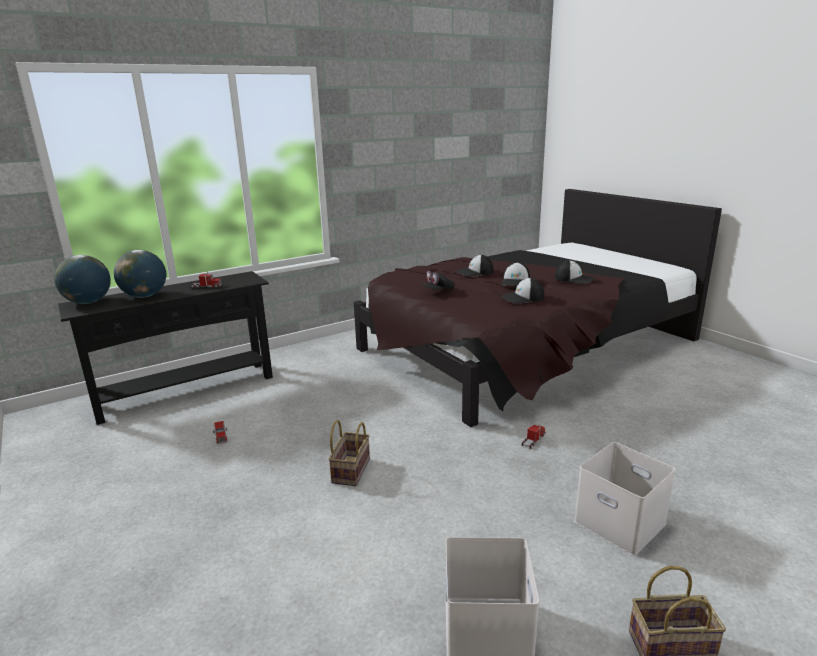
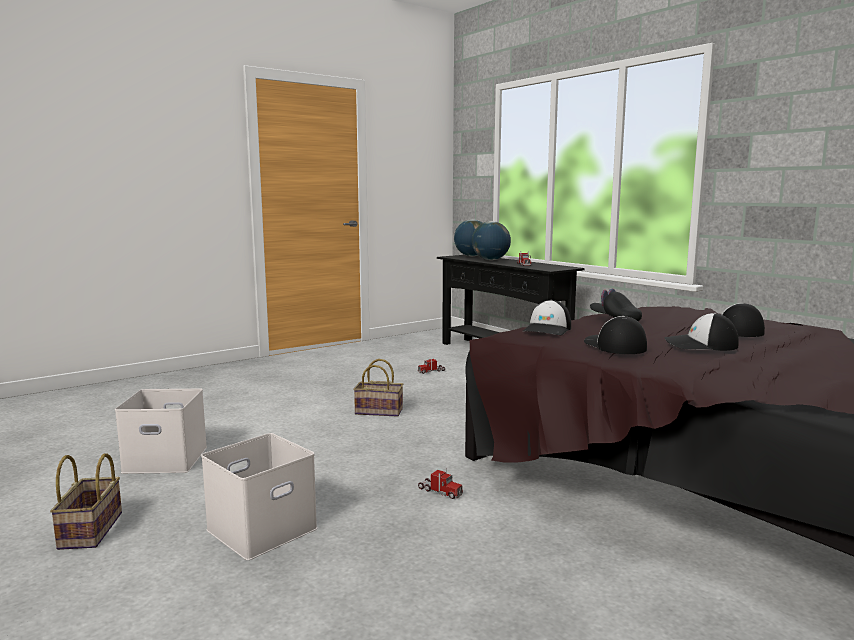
camera: 85 degrees right, 10 degrees down
(574, 279) = (777, 374): cap -> cap (547, 329)

